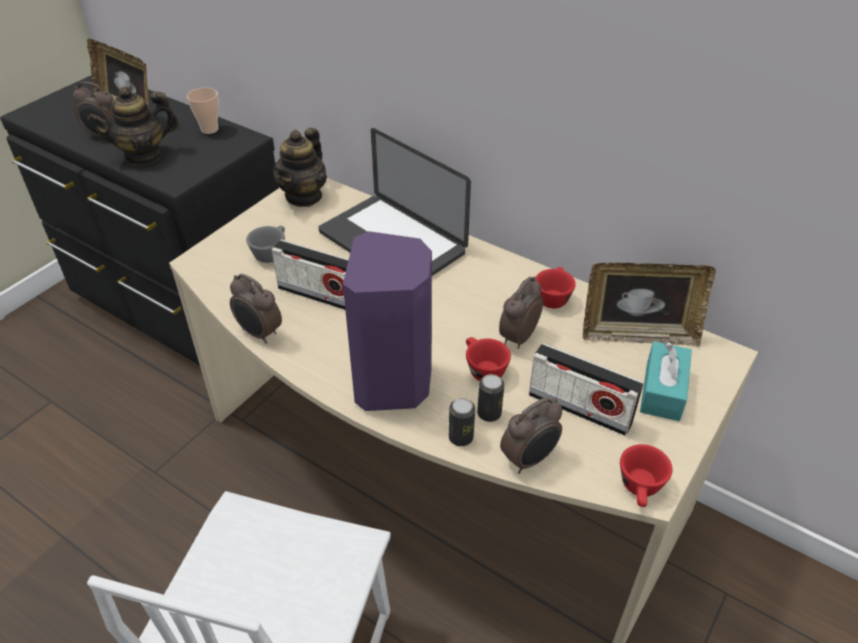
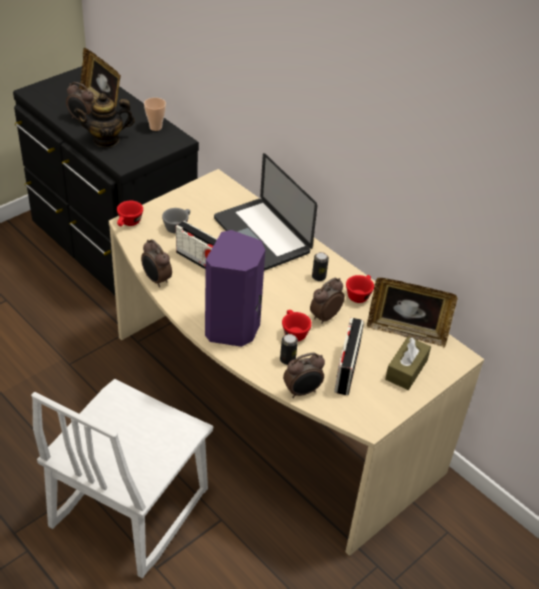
camera: 10 degrees right, 0 degrees up
(304, 196) = (211, 189): teapot -> none
(460, 437) = (264, 370): can -> can (318, 277)
(579, 408) = (347, 369): radio -> radio turned 60 degrees clockwise
(640, 490) = (364, 423): red cup -> red cup (129, 223)
(662, 391) = (406, 370): turquoise tissue box -> brown tissue box

